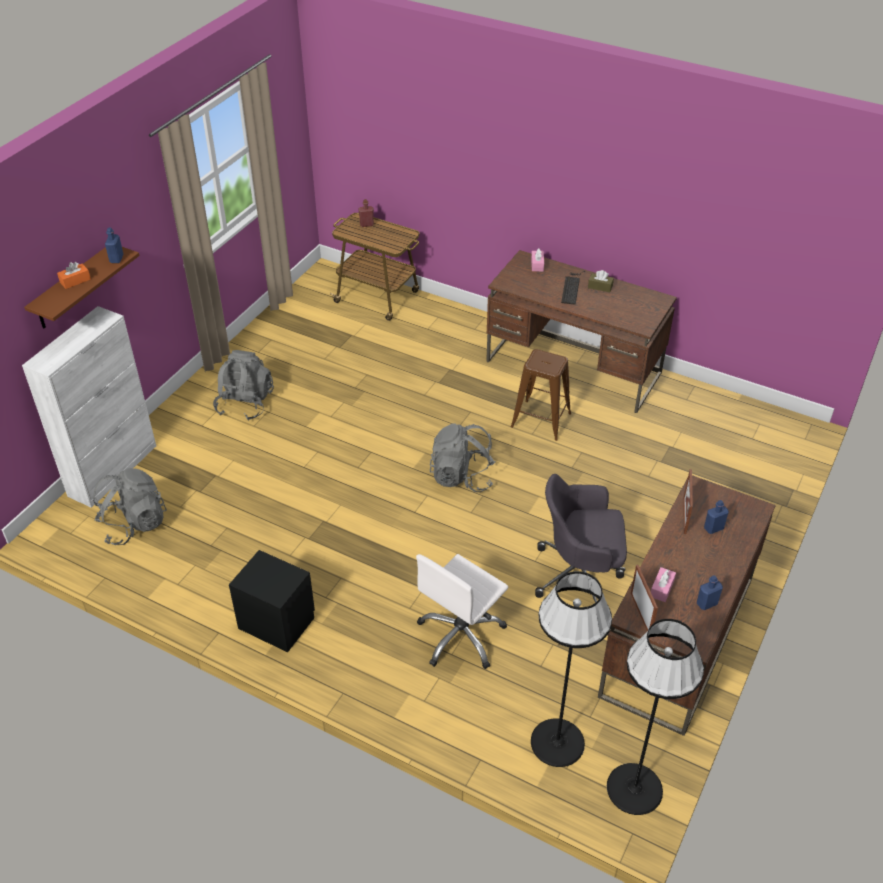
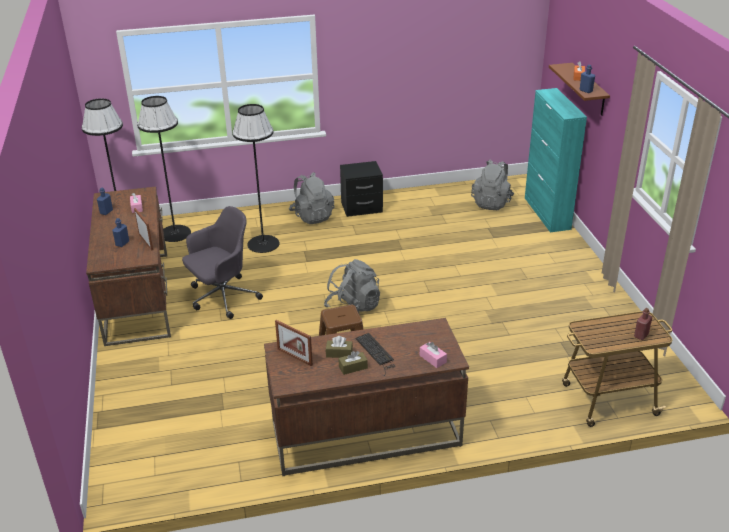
camera: 140 degrees right, 10 degrees down
(113, 470) = (547, 213): white cabinet -> turquoise cabinet
(245, 403) = (548, 275): grey backpack -> grey backpack (312, 216)
(461, 636) = (263, 244): white office chair -> black floor lamp
(599, 300) = (339, 353): none -> brown tissue box
(641, 614) = (141, 194): picture frame -> picture frame (294, 357)

